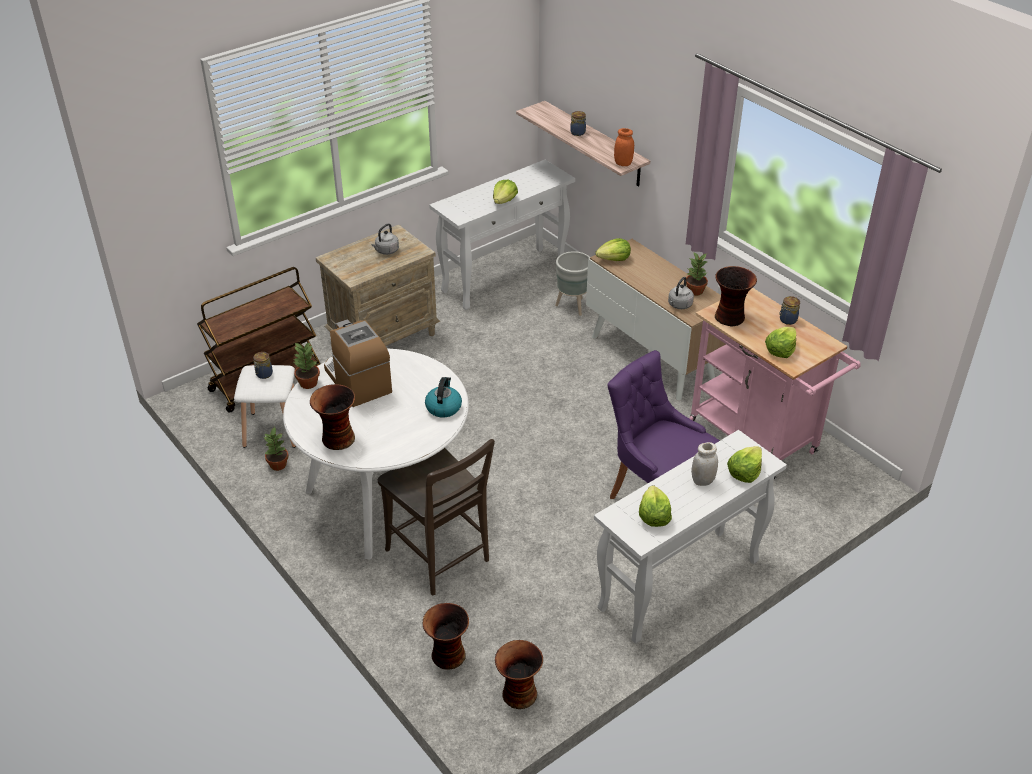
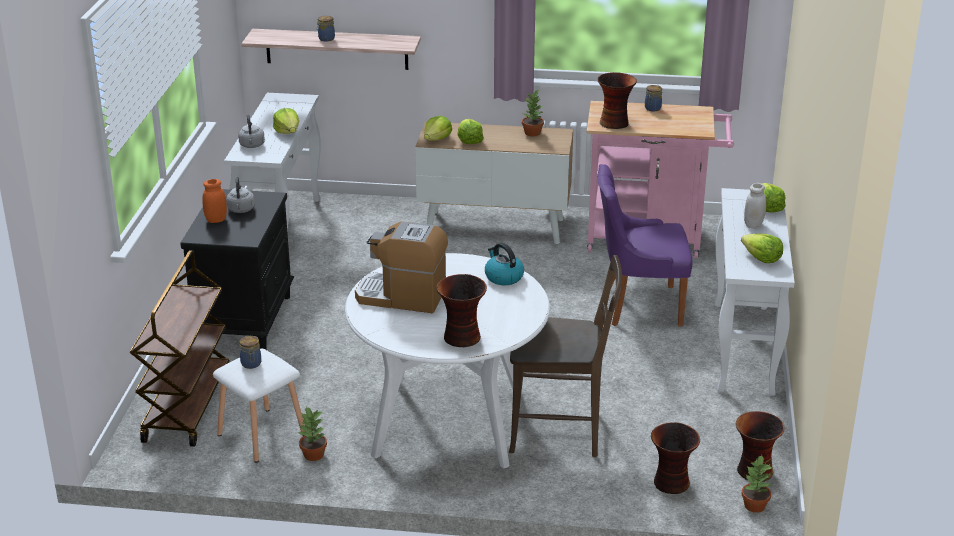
camera: 45 degrees left, 10 degrees down
(308, 383) = (362, 319): potted plant -> potted plant (754, 506)
(384, 337) = (245, 320): beige nightstand -> black nightstand
(573, 306) = (375, 223): grey planter -> none
(623, 163) = (404, 45): orange jar -> orange jar (216, 220)
(679, 305) = (538, 146): grey kettle -> grey kettle (252, 145)
(780, 350) = (679, 126): lettuce -> lettuce (469, 140)

